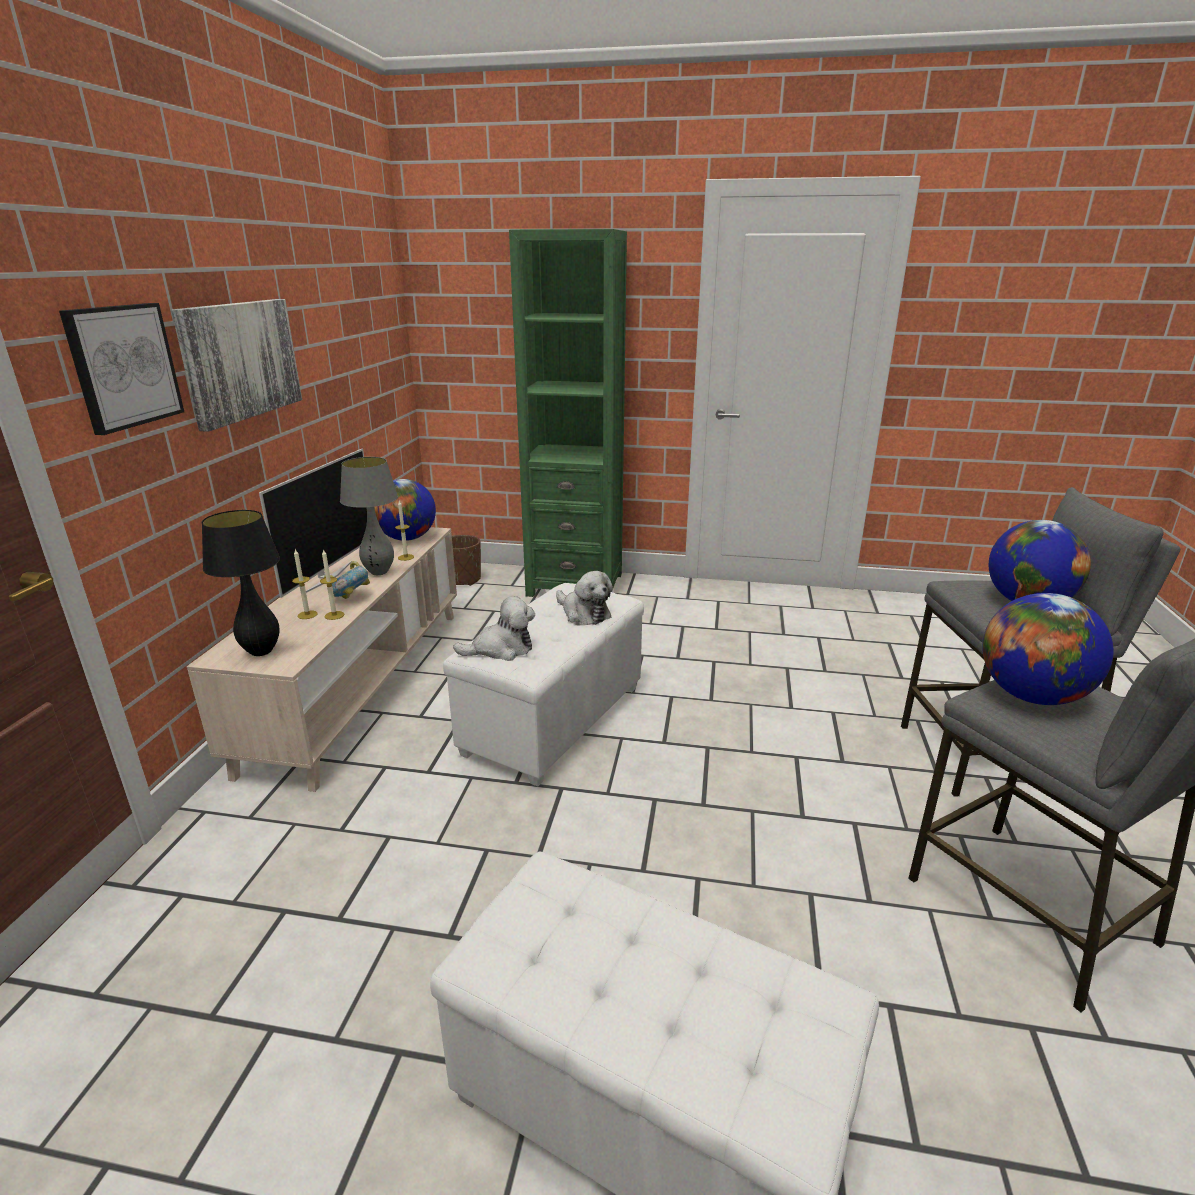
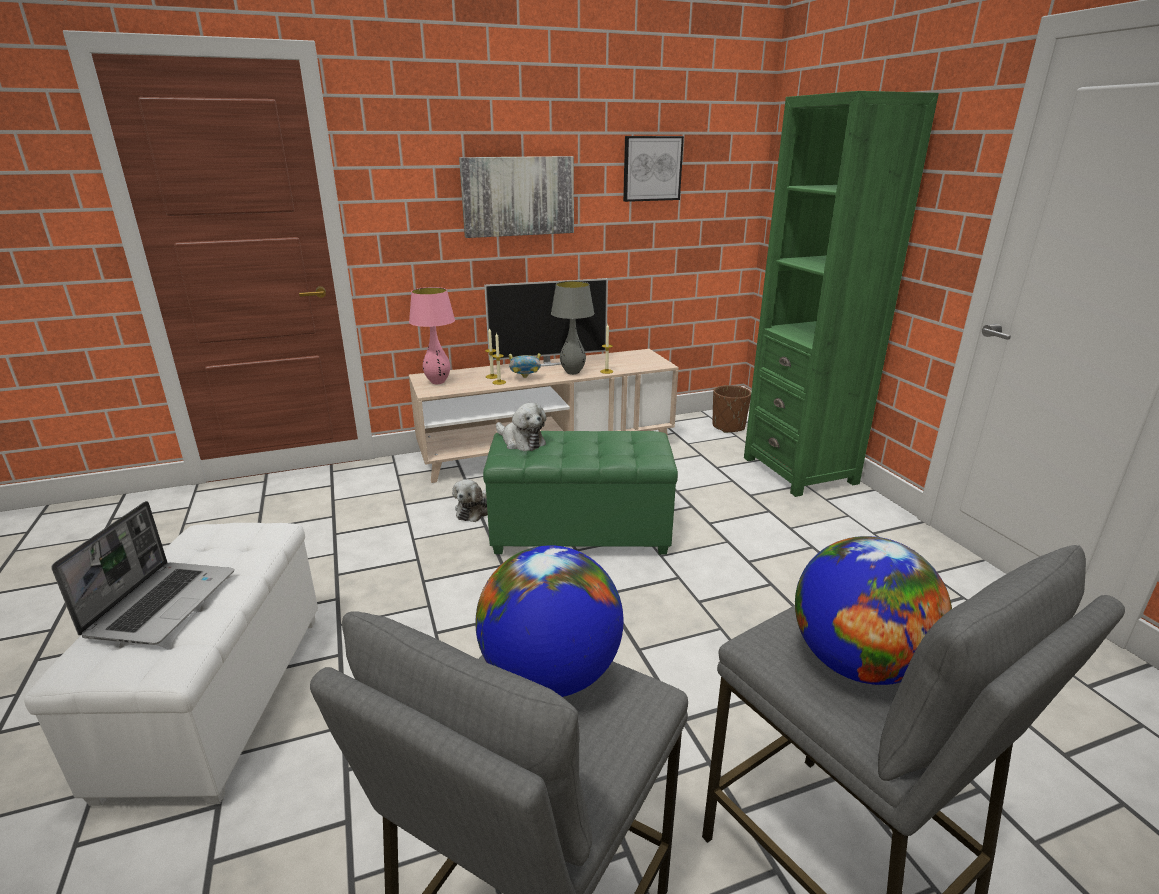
camera: 60 degrees right, 0 degrees up
(123, 366) = (411, 188): picture -> picture (652, 168)
(261, 652) = (438, 382): black table lamp -> pink table lamp
(407, 538) = (638, 362): globe -> none
(553, 720) = (580, 532): white ottoman -> green ottoman
(583, 613) = (613, 452): plush toy -> plush toy (474, 510)
(680, 1003) = (162, 603): none -> laptop

